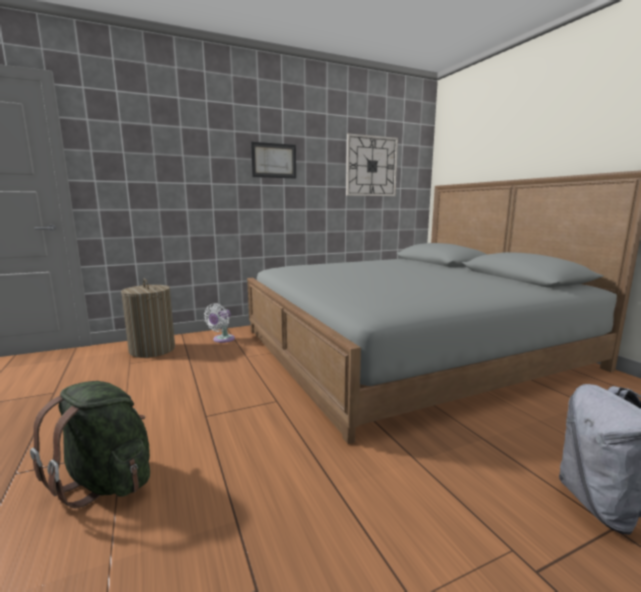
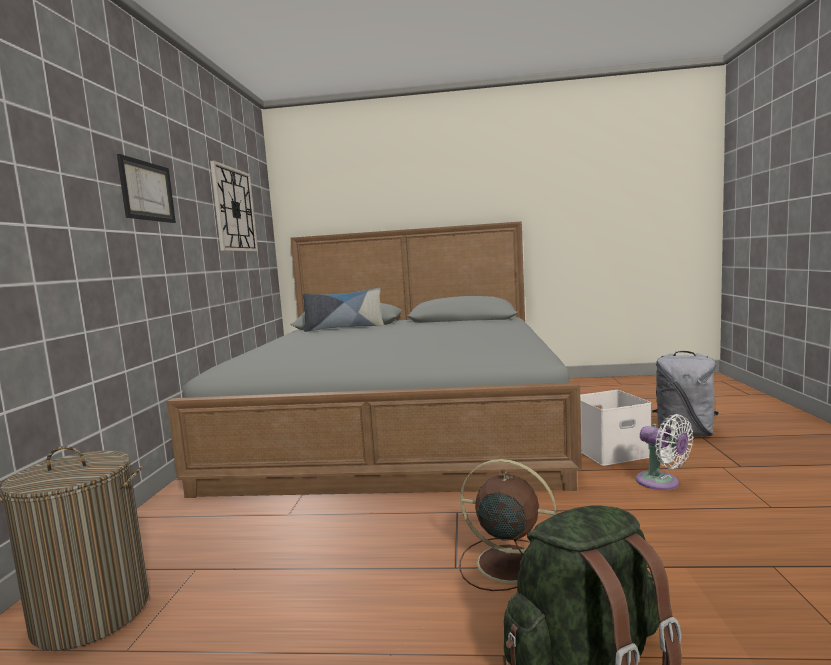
camera: 60 degrees left, 5 degrees down
(215, 432) = (505, 563): none -> brown fan
(222, 339) = (179, 527): white fan -> white fan (661, 483)
(416, 262) = (344, 328): none -> pillow
(464, 452) = (611, 451): none -> white storage box

